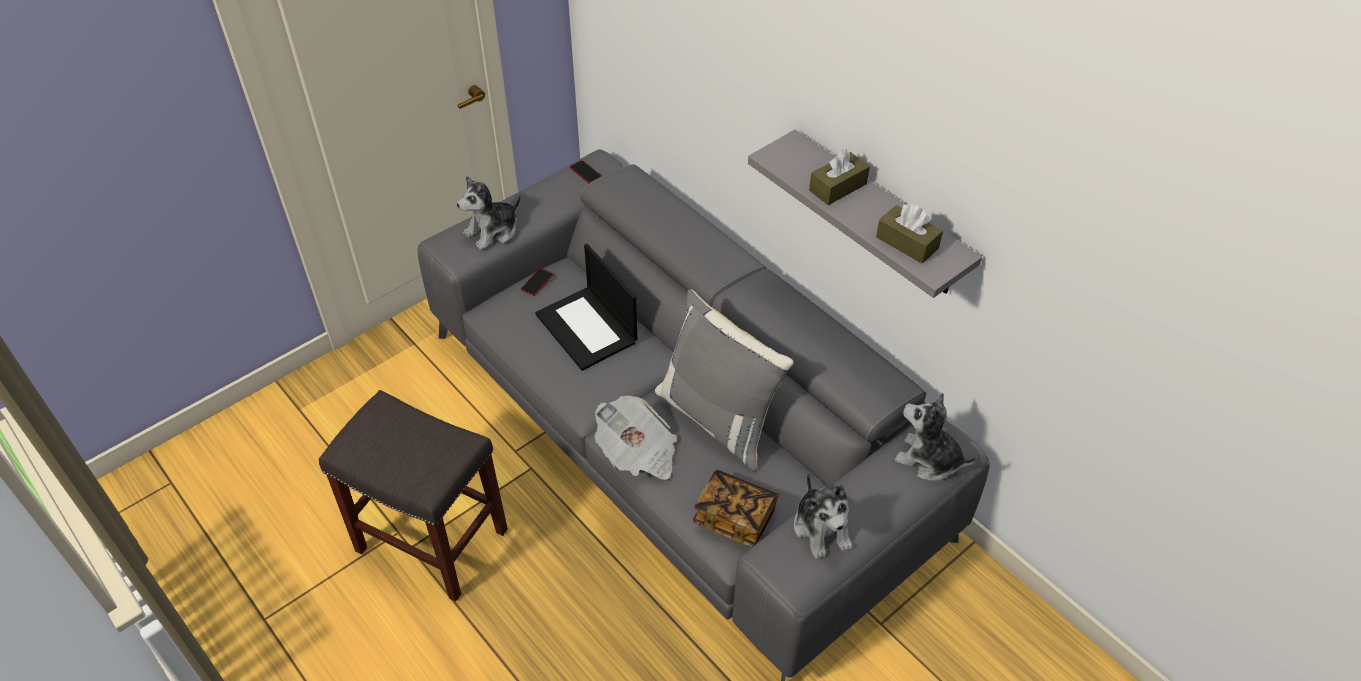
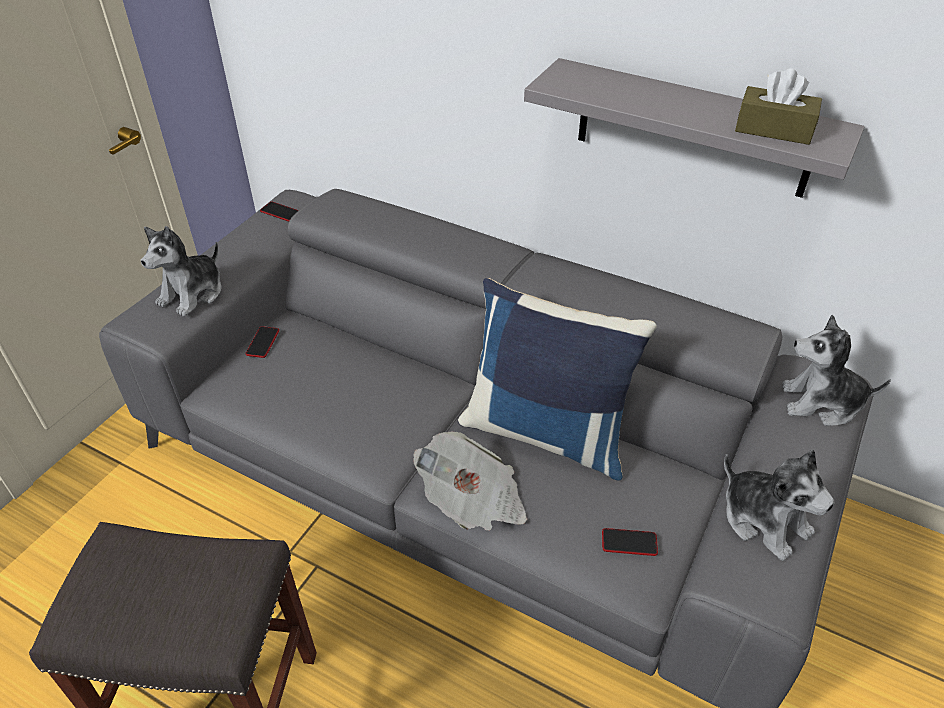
camera: 20 degrees left, 5 degrees down
(588, 328) = (345, 376): laptop -> none
(719, 418) = (546, 432): grey pillow -> blue pillow
(734, 517) = (629, 542): book -> phone
(838, 187) = (650, 96): brown tissue box -> none

